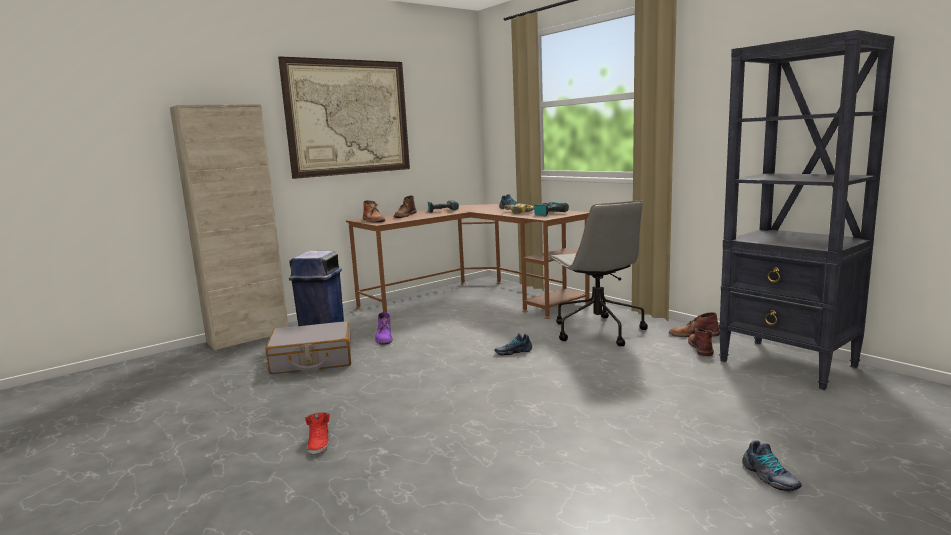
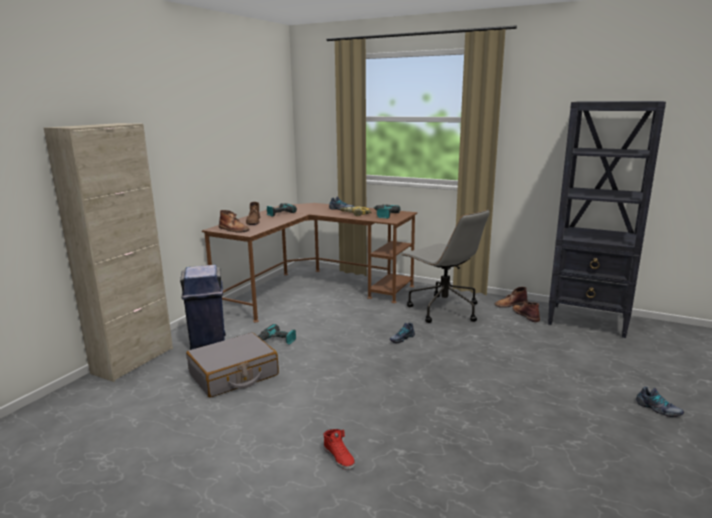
camera: 25 degrees left, 5 degrees up
(348, 117) = (199, 129): picture -> none
(384, 338) = (276, 341): purple boot -> power drill

